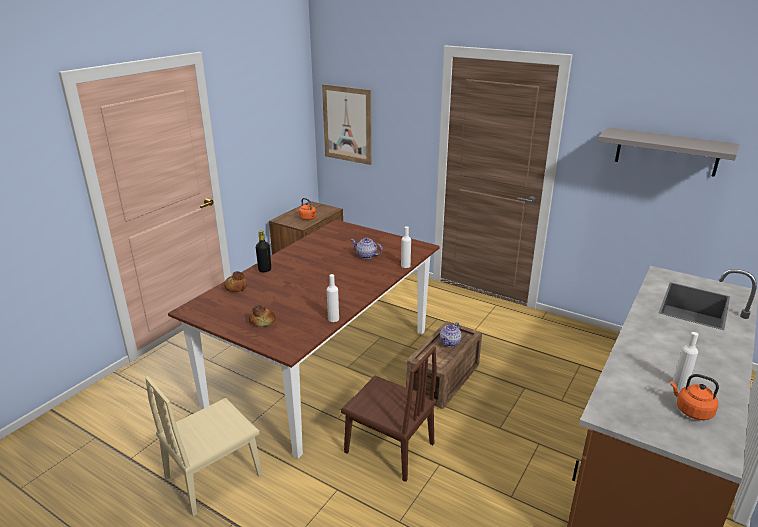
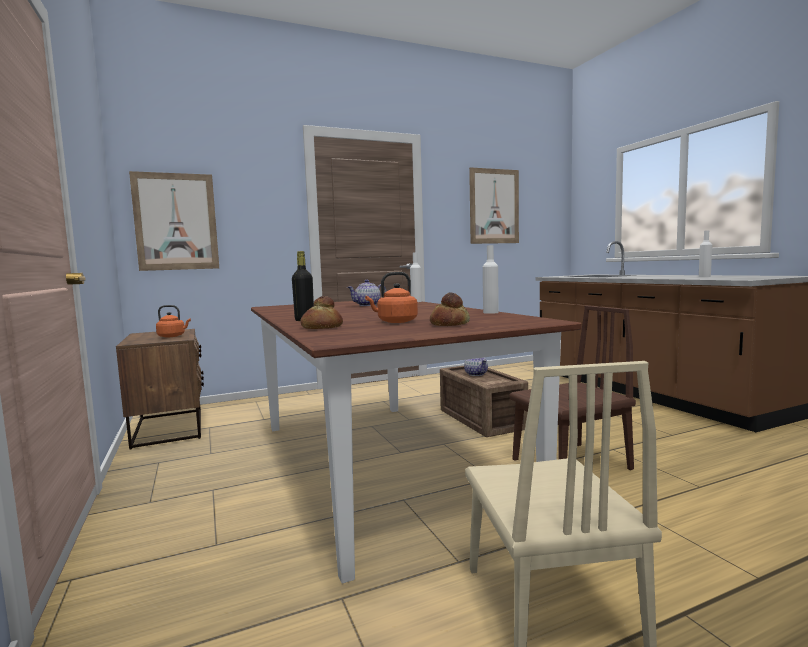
camera: 55 degrees left, 20 degrees down
(666, 151) = (494, 206): grey shelf -> picture
(691, 411) = (739, 276): orange kettle -> orange kettle (395, 322)

